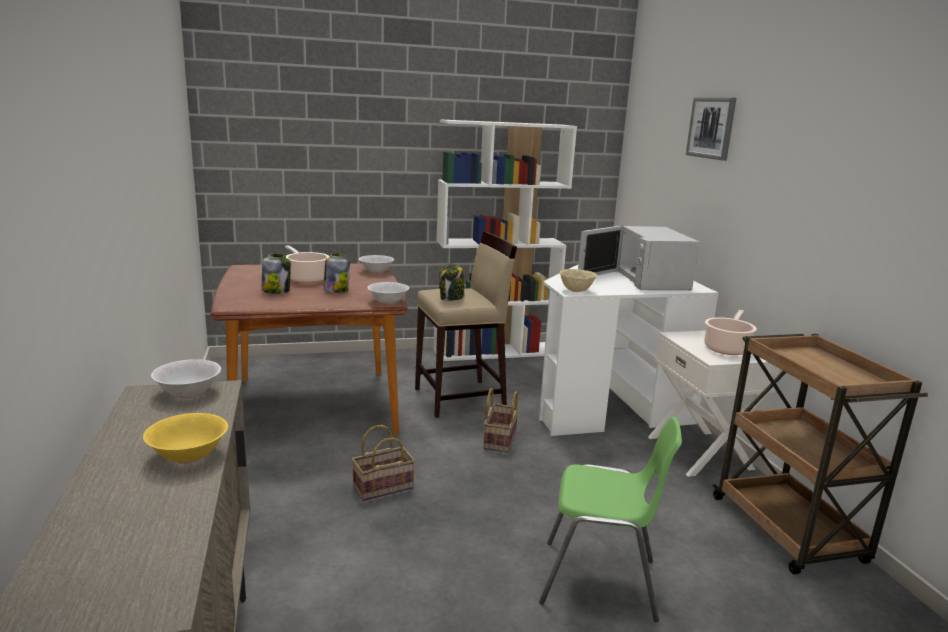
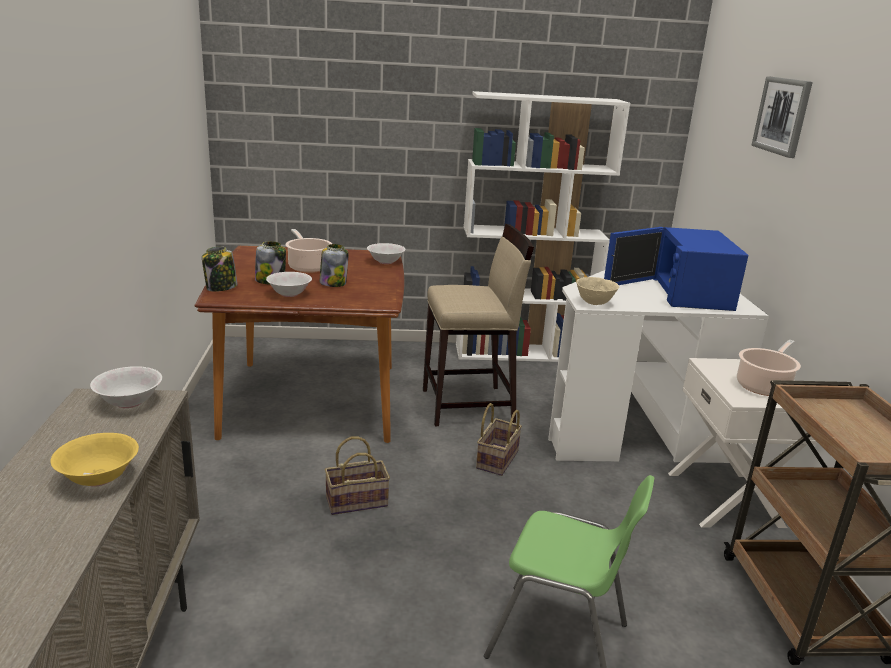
camera: 10 degrees right, 5 degrees up
(388, 302) = (382, 302): white bowl -> white bowl (289, 294)
(451, 298) = (460, 298): jar -> jar (221, 288)
(646, 280) = (685, 293): white microwave -> blue microwave

